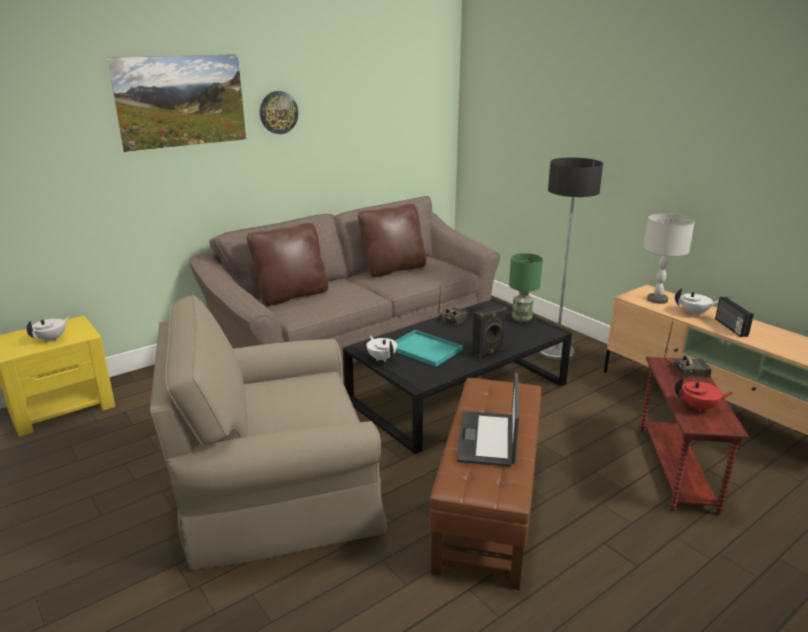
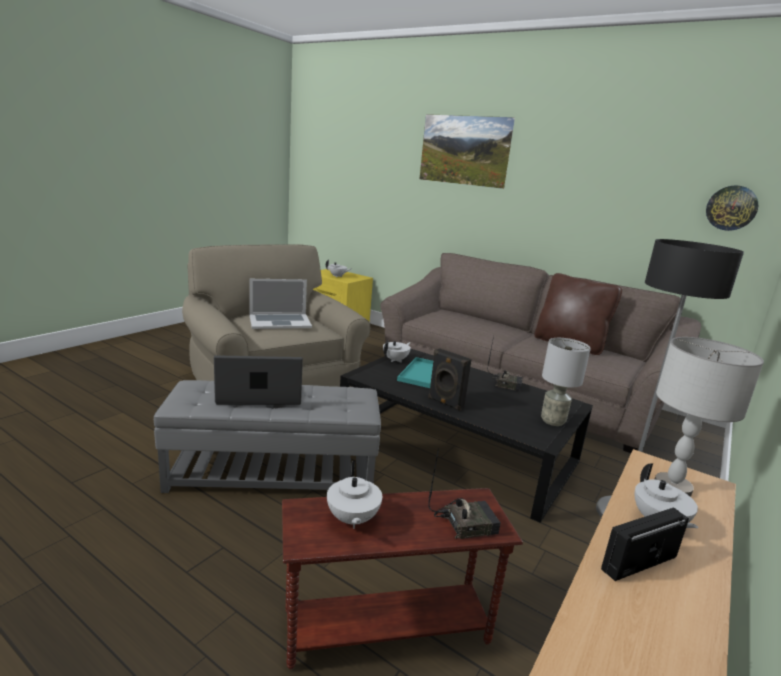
camera: 70 degrees right, 5 degrees down
(278, 112) = (538, 171): wall clock -> wall clock (731, 208)
(291, 295) = (460, 316): brown pillow -> none
(292, 399) = (280, 321): none -> laptop
(489, 504) = (273, 473): brown ottoman -> grey ottoman
(521, 319) = (552, 421): green table lamp -> grey table lamp
(689, 371) = (466, 523): radio -> radio turned 90 degrees counterclockwise
(699, 407) = (352, 519): red teapot -> white teapot

